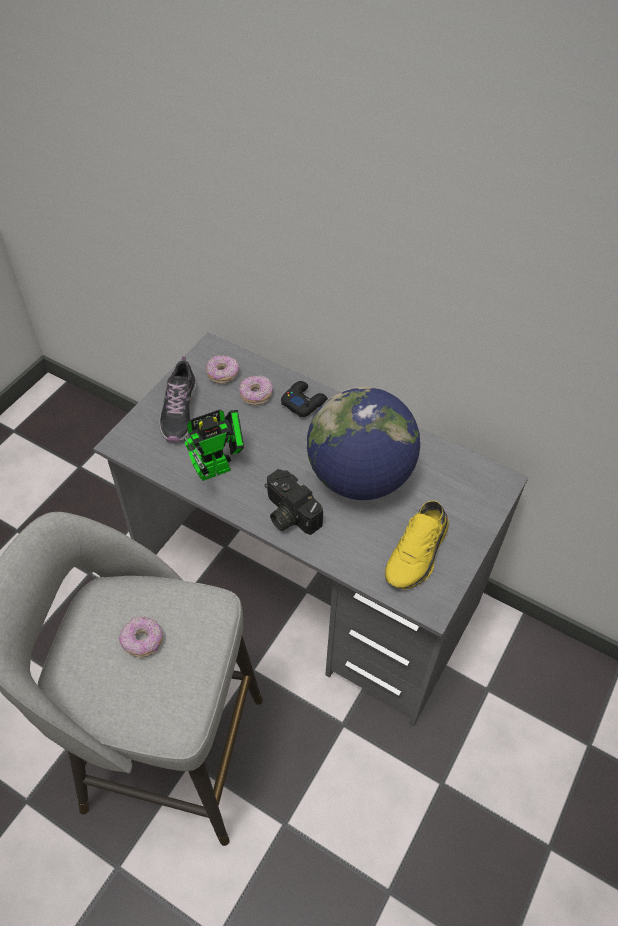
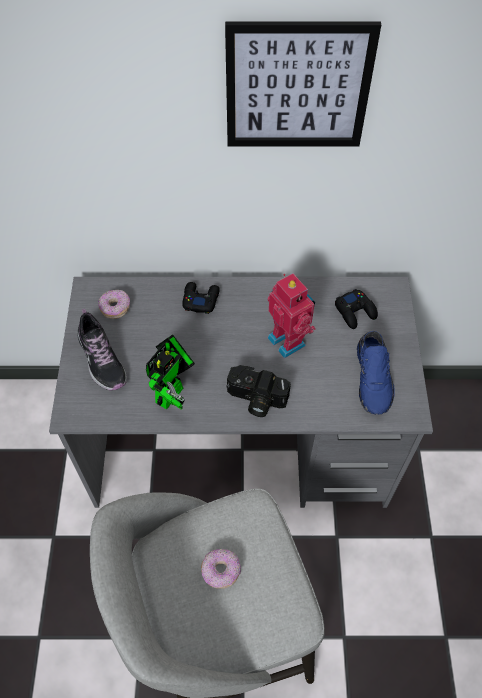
camera: 30 degrees left, 5 degrees up
(256, 395) = (157, 312): donut -> none
(359, 477) = (288, 340): globe -> toy robot
(418, 554) = (374, 378): yellow shoe -> blue shoe
(436, 206) = (297, 87): none -> picture
(446, 483) = (355, 312): none -> black game controller

